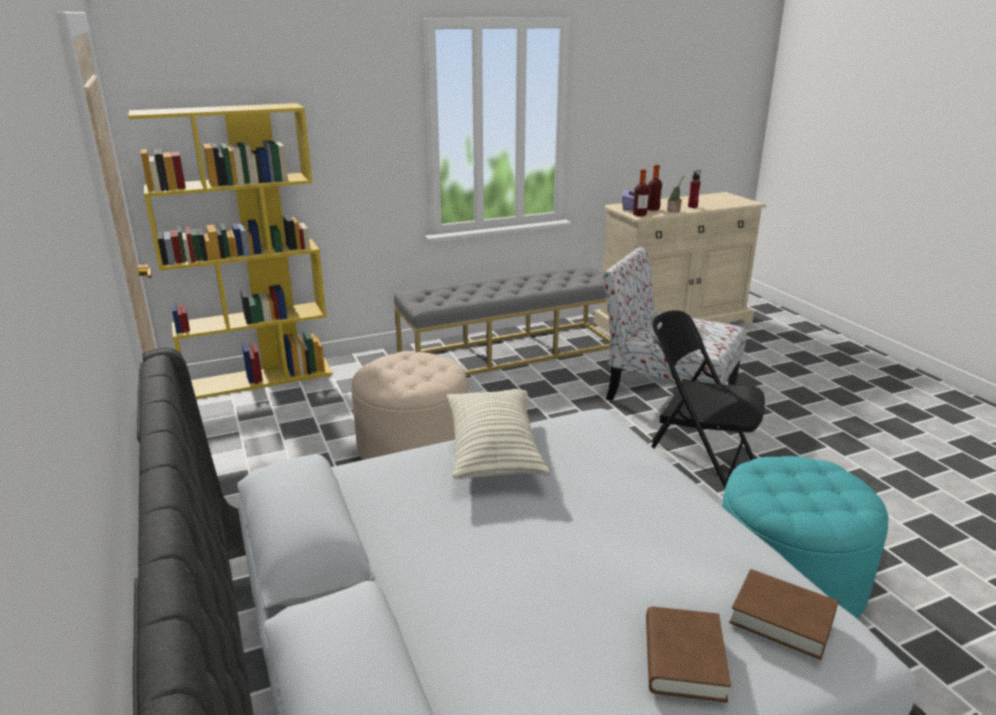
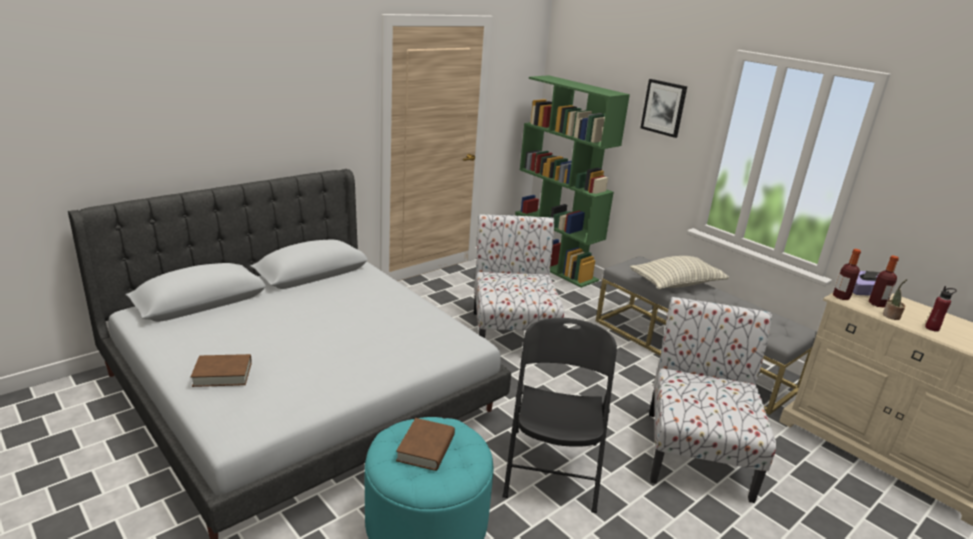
camera: 70 degrees right, 0 degrees up
(259, 378) = (554, 266): yellow bookcase -> green bookcase
(350, 108) = (664, 108): none -> picture
(413, 446) = (511, 332): beige ottoman -> chair
(493, 451) = (411, 309): pillow -> pillow (676, 284)
(782, 618) = (253, 407): brown book -> brown book (426, 448)

